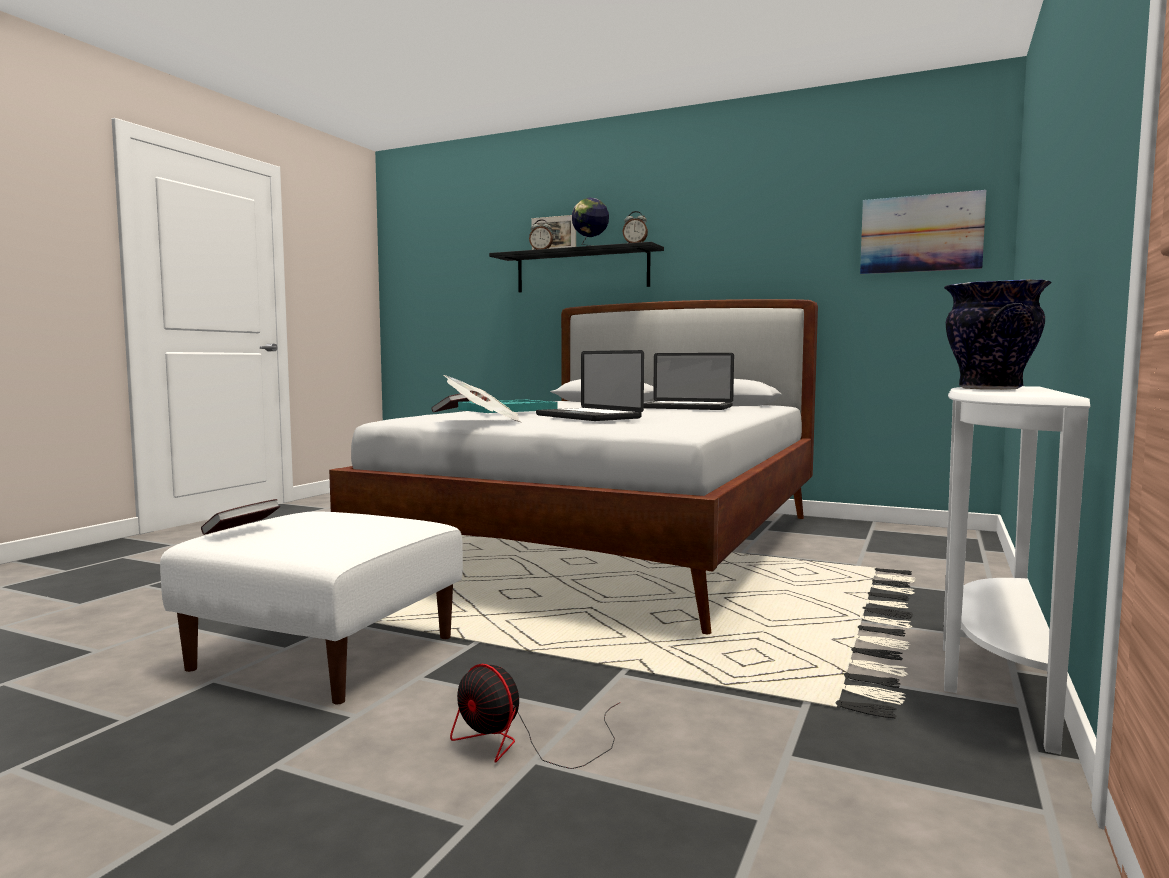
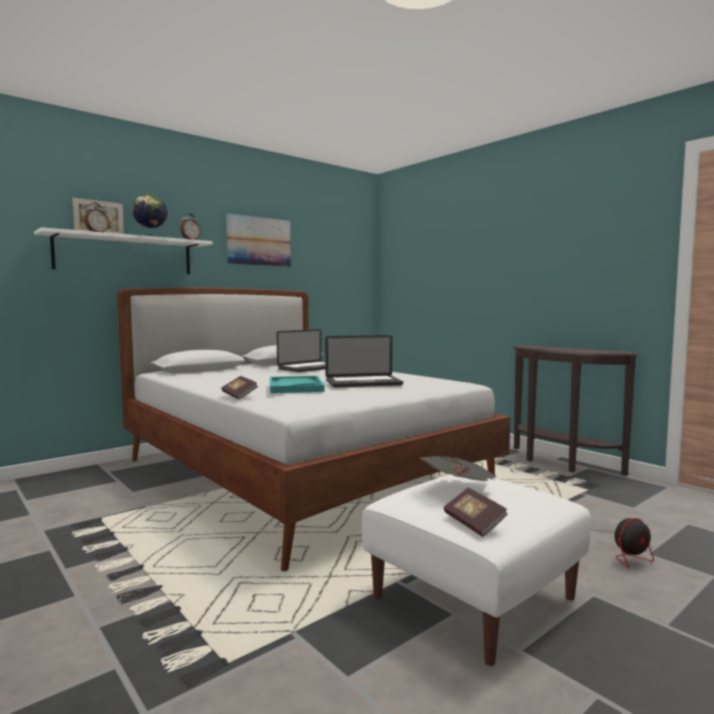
camera: 65 degrees left, 0 degrees up
(485, 421) = (365, 397): newspaper -> newspaper (460, 490)
(582, 271) = (125, 255): black shelf -> white shelf
(921, 233) = (343, 257): picture -> picture (259, 241)
(989, 388) = (551, 348): vase -> none
(992, 676) = (559, 463): white console table -> brown console table

